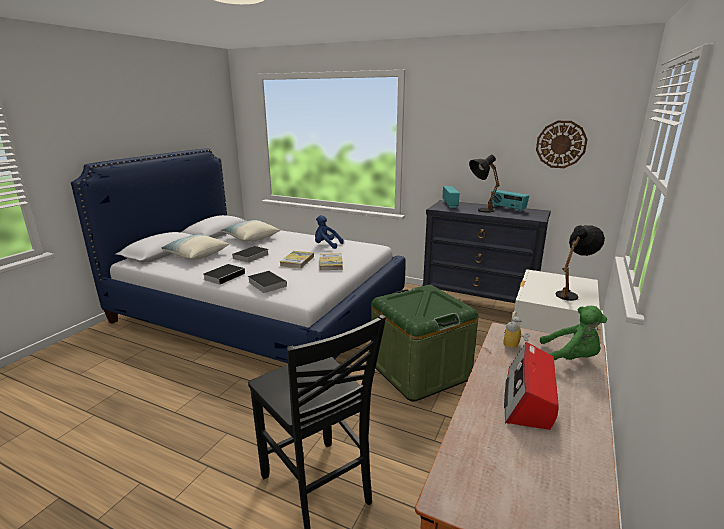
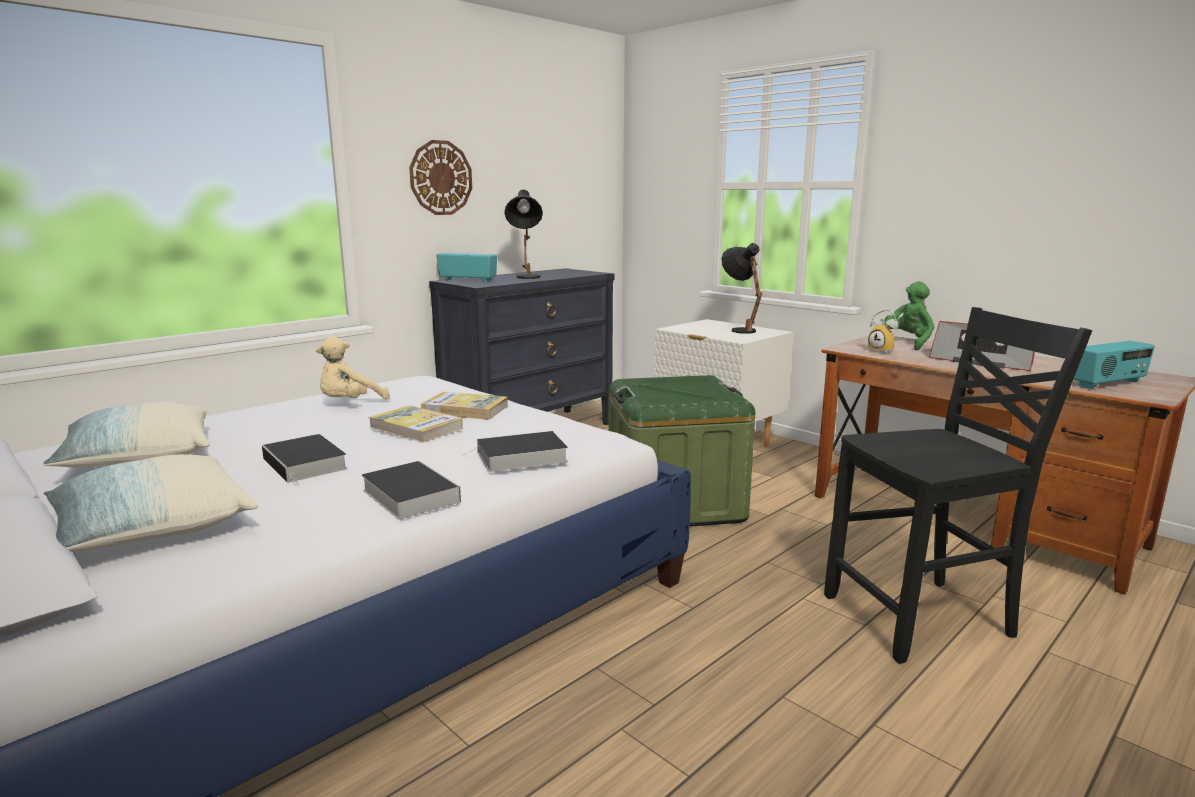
camera: 70 degrees left, 5 degrees down
(326, 245) = (350, 403): blue plush toy -> beige plush toy
(507, 208) = (533, 273): radio -> radio (1108, 384)
(561, 144) = (562, 176): wall clock -> wall clock (441, 178)

